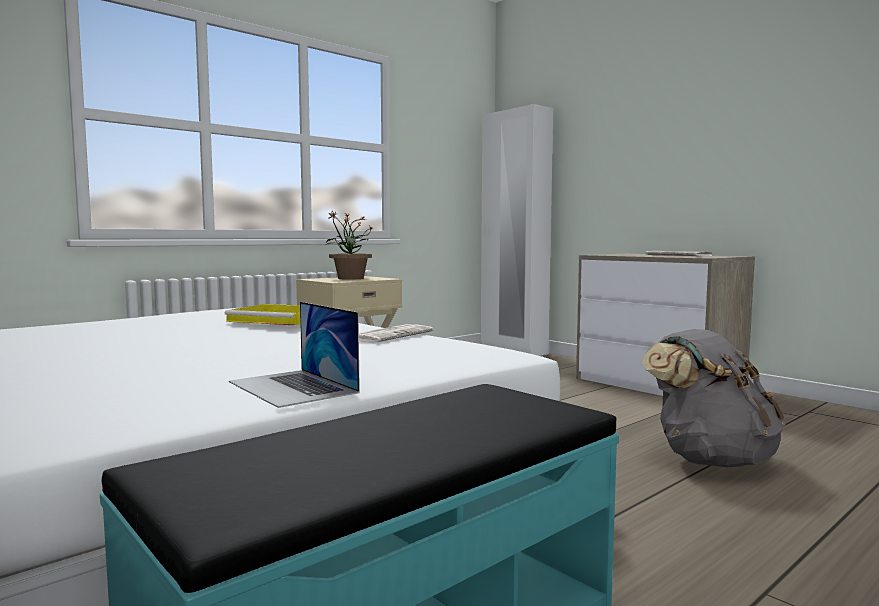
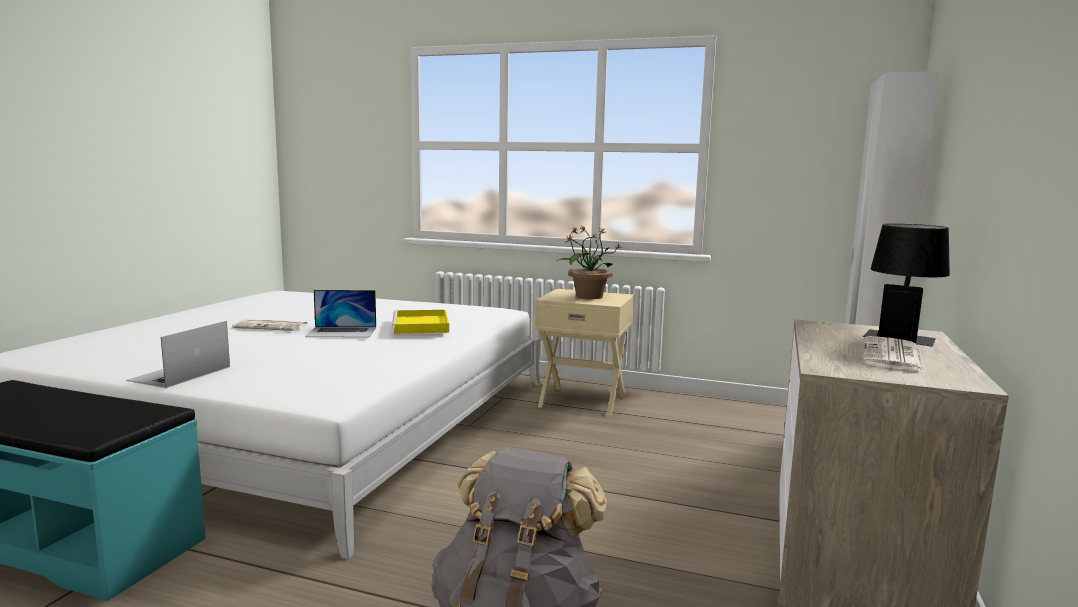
camera: 60 degrees right, 5 degrees up
(234, 336) = (342, 332): none -> laptop
(390, 335) = (394, 360): newspaper -> newspaper (272, 326)
(632, 254) = (900, 335): none -> black table lamp

